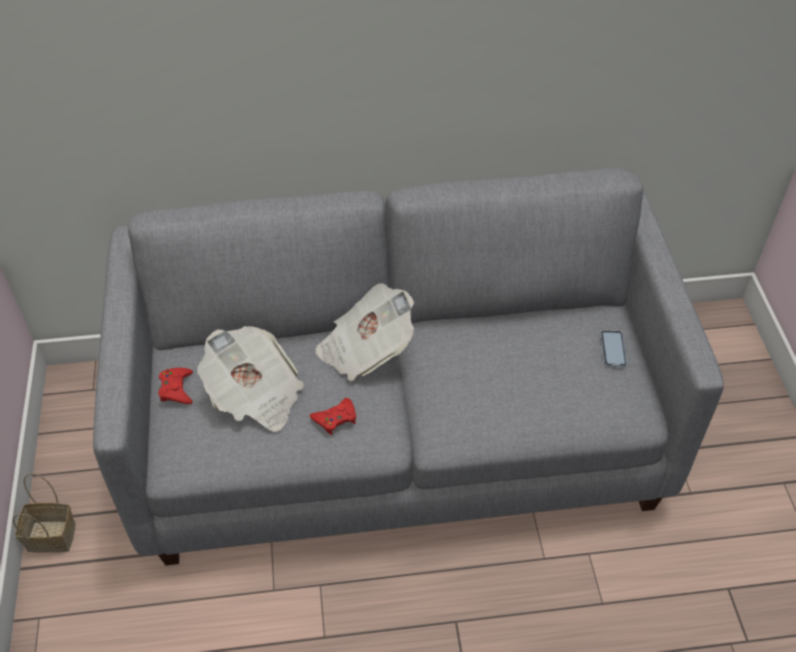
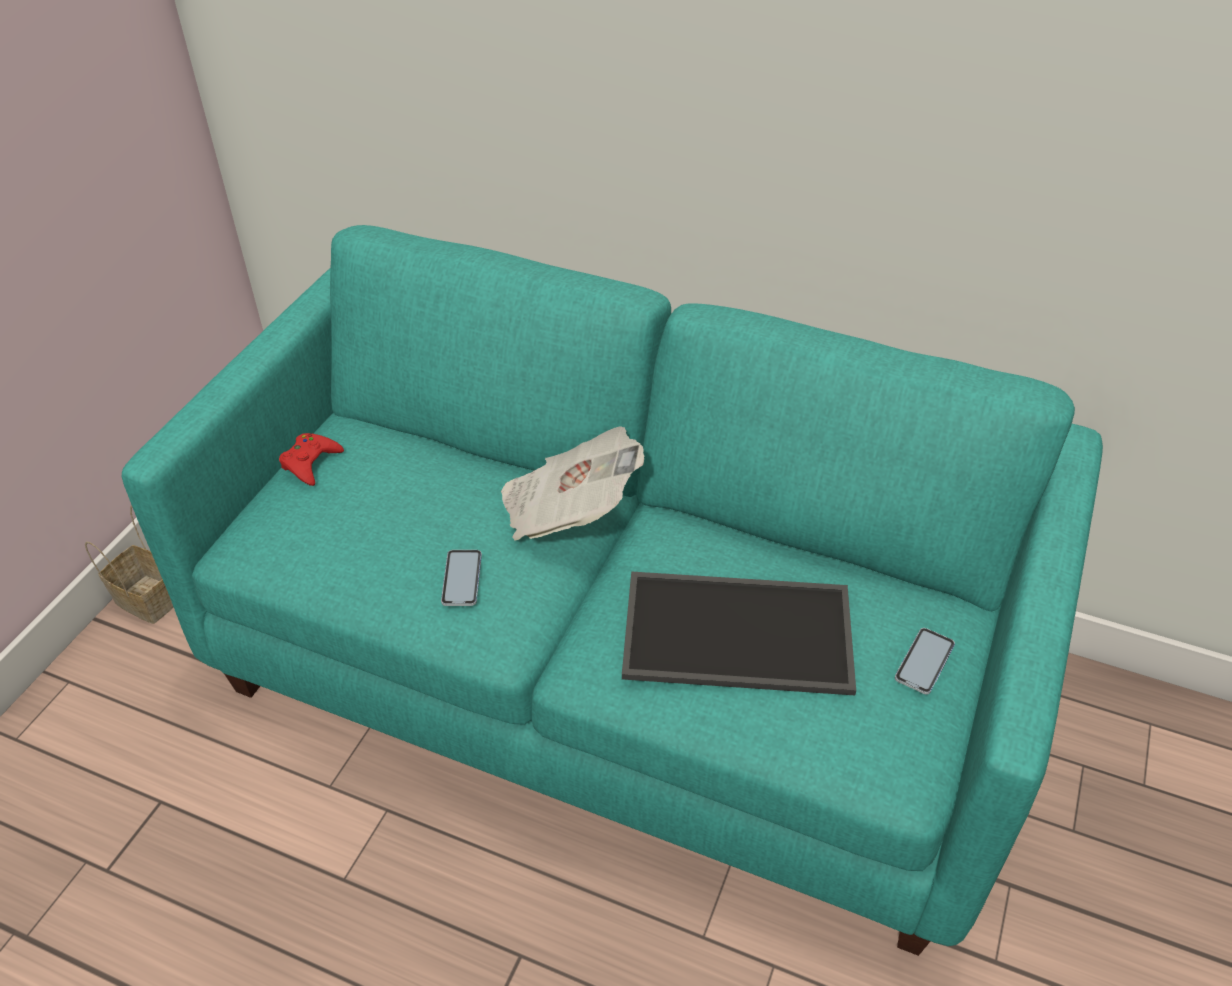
camera: 30 degrees right, 5 degrees down
(255, 395) = (389, 507): newspaper -> none
(335, 418) = (462, 579): red game controller -> phone
(399, 435) = (619, 671): grey sofa -> turquoise sofa
(511, 380) = (735, 636): none -> tray

